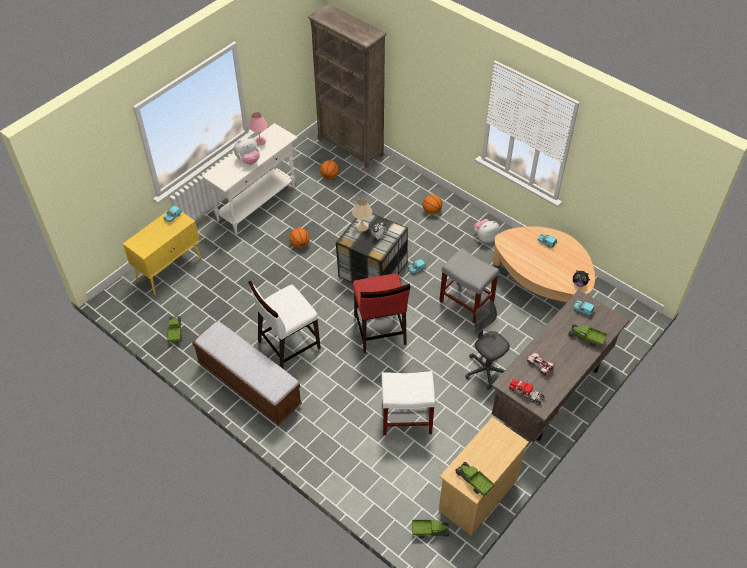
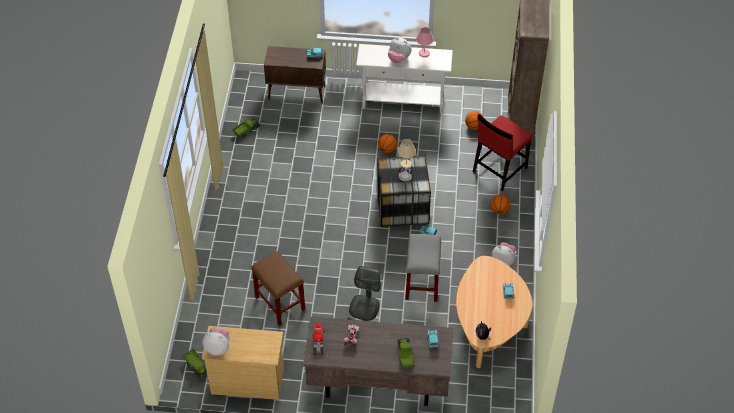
camera: 55 degrees right, 0 degrees up
(170, 269) = (297, 93): yellow cabinet -> brown cabinet
(249, 384) = (236, 197): bench -> none
(288, 345) = (288, 198): white chair -> none
(379, 331) = (346, 244): red chair -> red chair (499, 170)
(405, 419) = (279, 303): white stool -> brown stool
(473, 481) = (218, 347): toy truck -> plush toy

